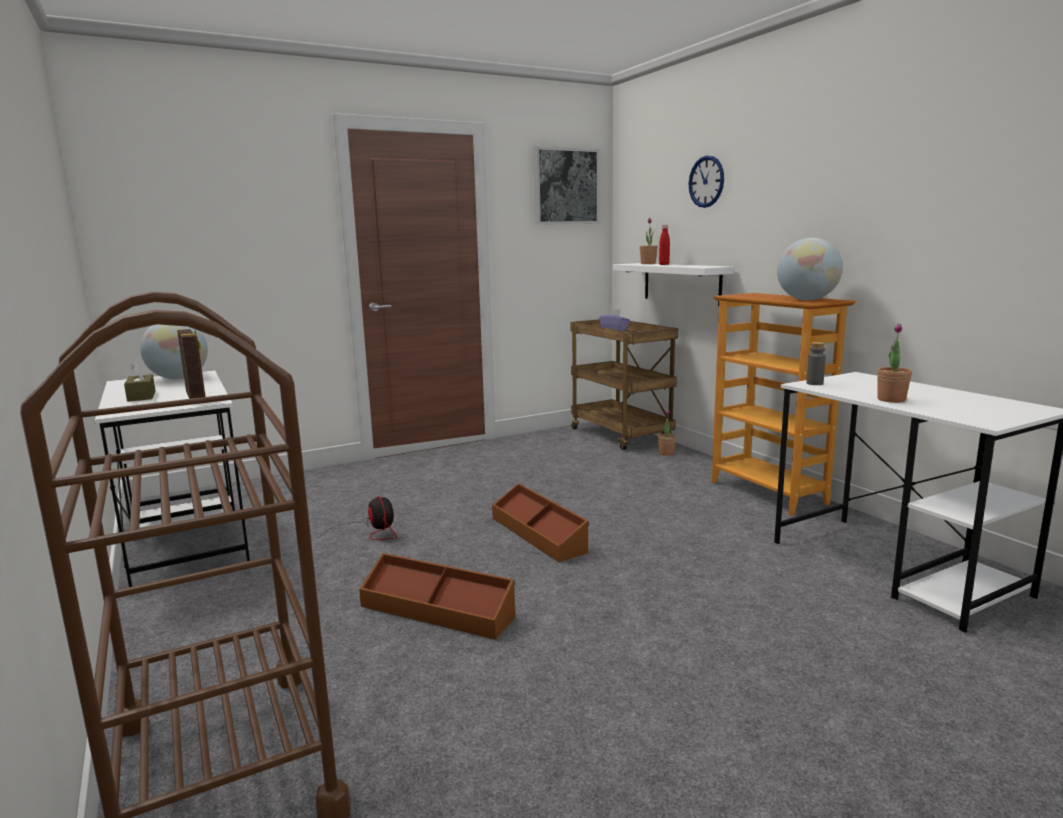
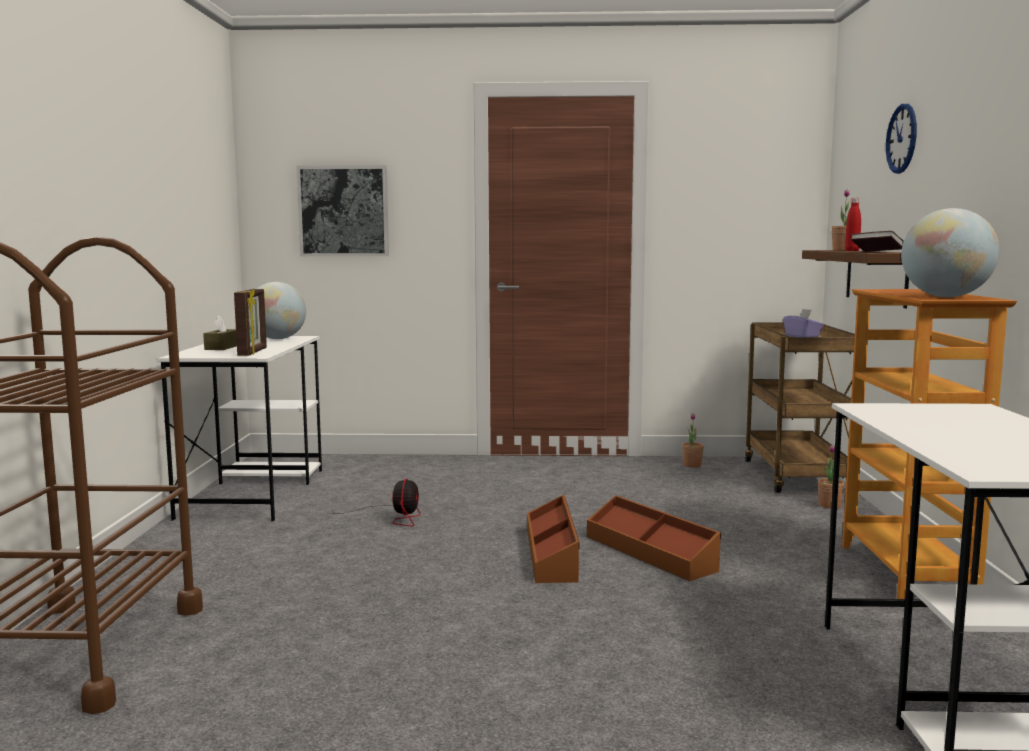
camera: 30 degrees right, 5 degrees down
(437, 610) = (366, 593): brown storage box -> brown storage box (650, 553)
(566, 186) = (759, 152): picture -> picture (343, 211)
(681, 283) = (876, 276): white shelf -> brown shelf
(703, 266) = (877, 252): none -> book
(814, 383) = (879, 407): grey bottle -> none
(891, 400) = (929, 434): potted plant -> potted plant (692, 465)

